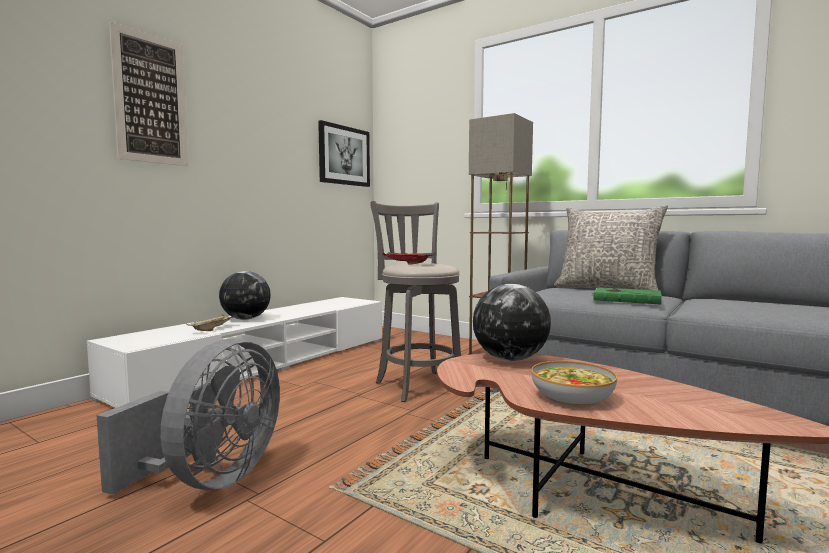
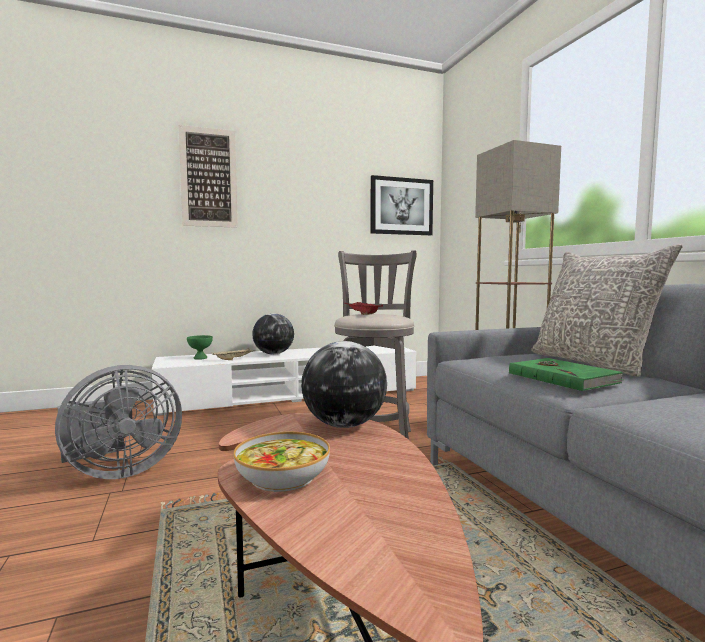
camera: 35 degrees right, 0 degrees up
(162, 334) = (200, 358): none -> green bowl

